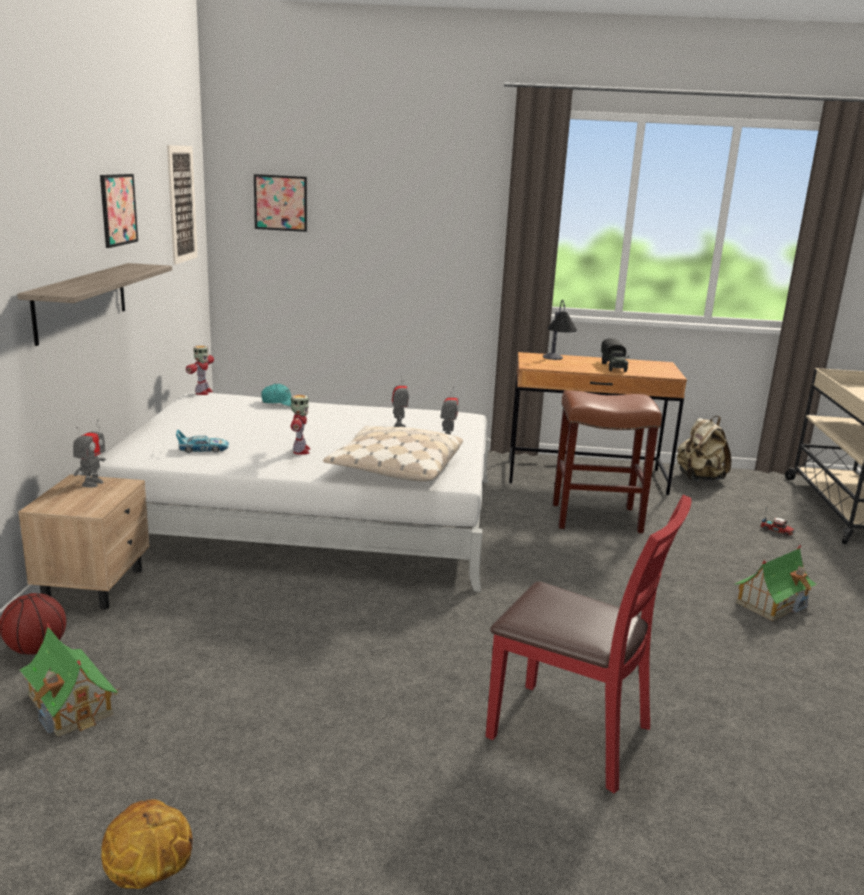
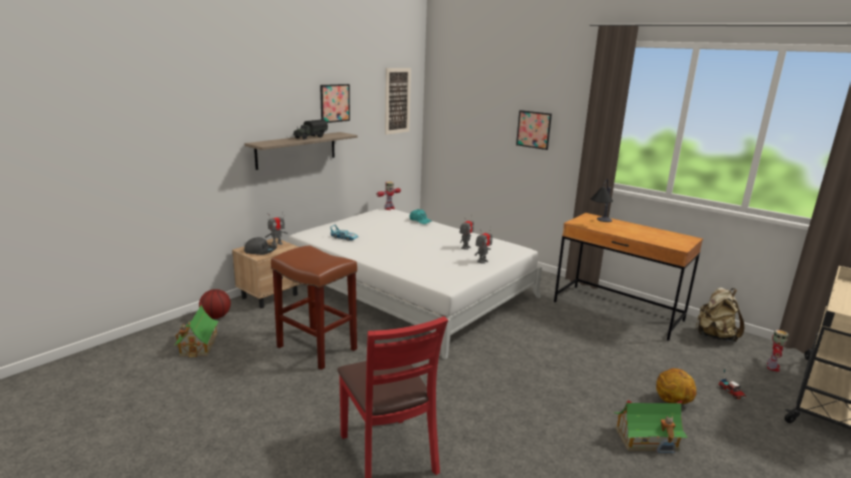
camera: 35 degrees right, 0 degrees up
(82, 501) = (260, 251): none -> grey cap
(149, 876) = (137, 426): basketball -> basketball (672, 401)
(280, 203) = (459, 102): picture -> picture (533, 129)
(300, 451) = (388, 248): toy robot -> toy robot (772, 367)
(395, 468) = (424, 269): beige pillow -> none
(595, 518) = (585, 339): brown stool -> brown stool (315, 348)
(613, 367) = (641, 233): toy truck -> toy truck (310, 137)

